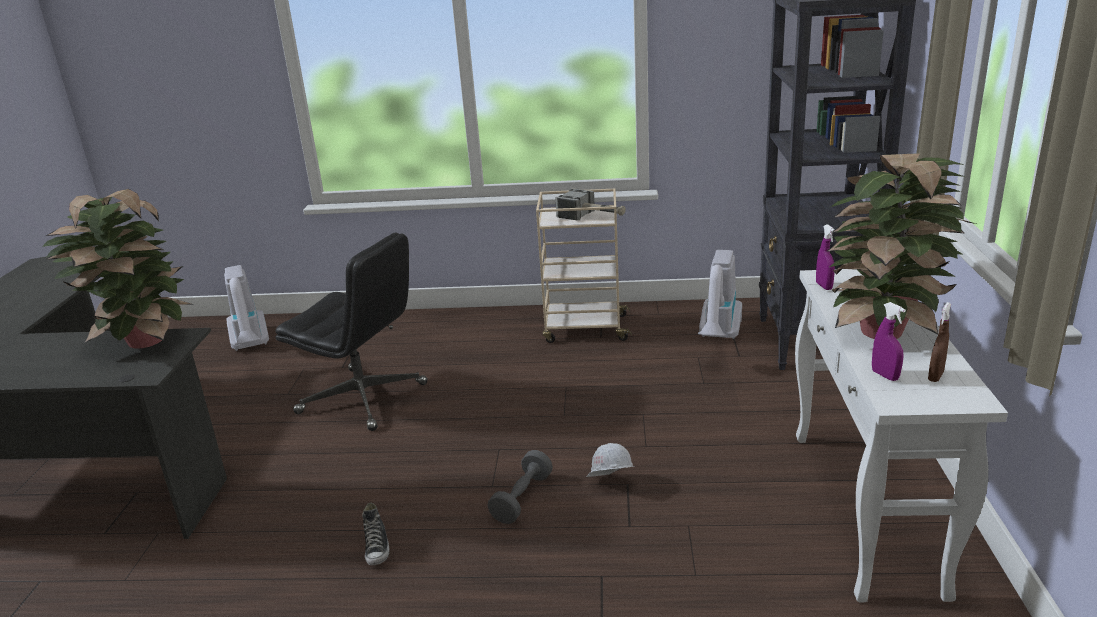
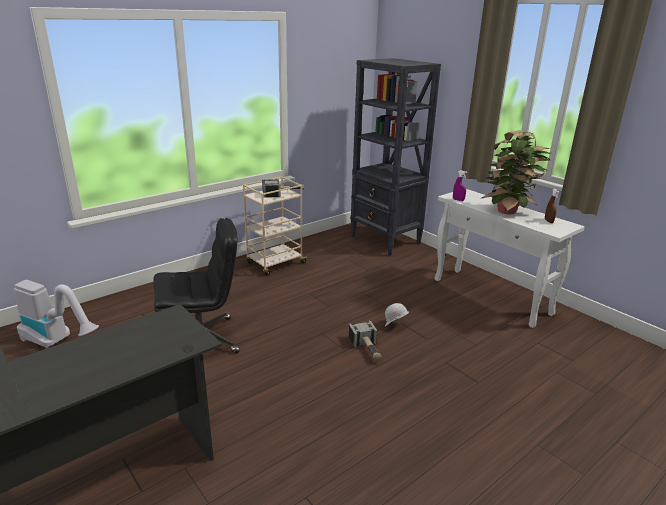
camera: 45 degrees left, 0 degrees up
(142, 342) = (146, 327): potted plant -> none
(377, 547) = (335, 403): shoe -> none
(522, 498) = (367, 349): grey dumbbell -> hammer
(718, 338) = (346, 249): vacuum cleaner -> none
(885, 375) = (536, 225): purple spray bottle -> none

